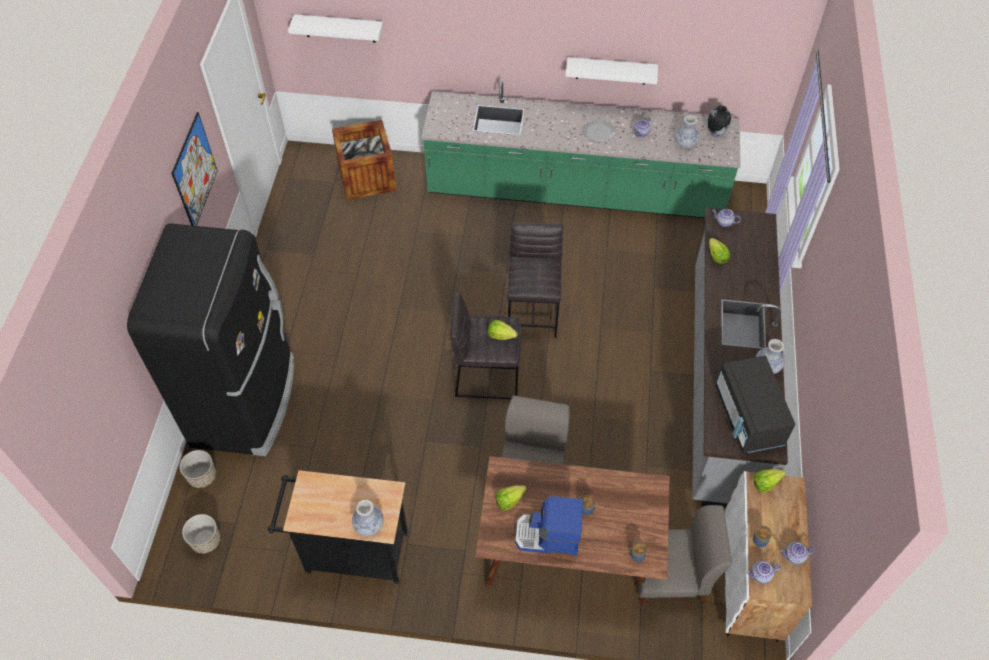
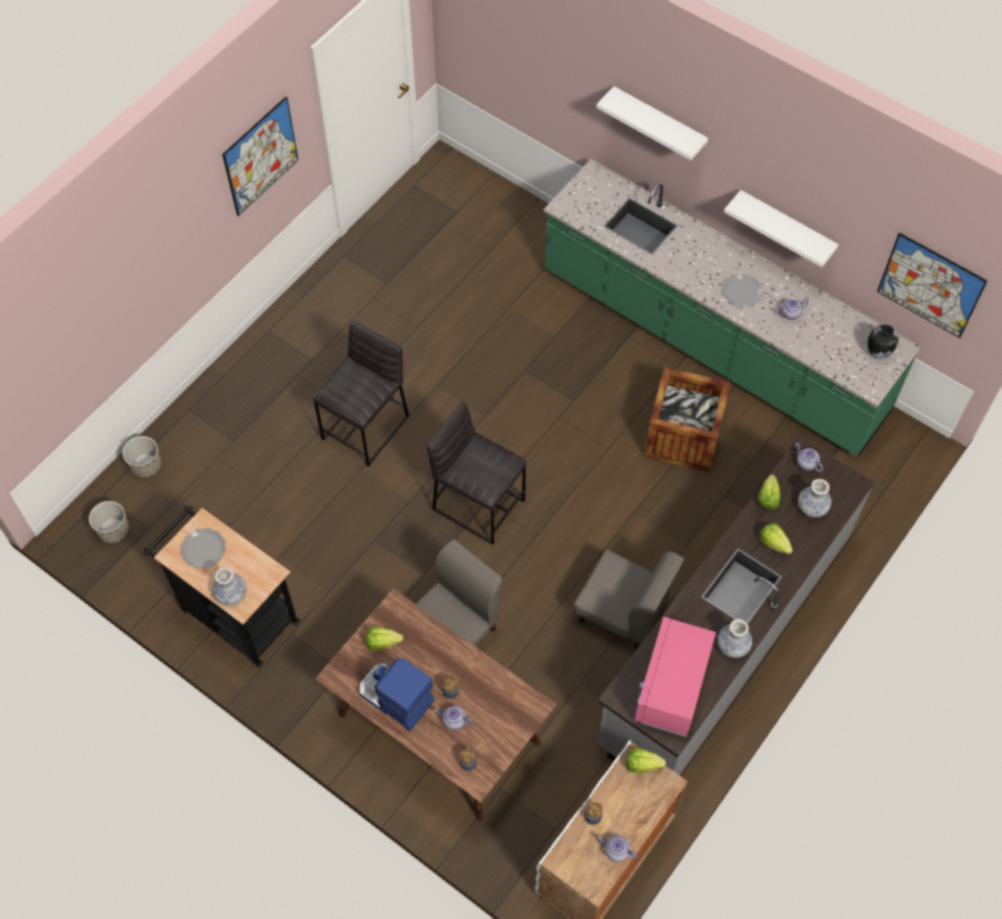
camera: 30 degrees right, 5 degrees up
(246, 401) = (229, 410): black fridge -> none
(322, 502) = (203, 549): none -> plate
(339, 28) = (509, 50): white shelf -> white shelf (659, 123)
(367, 177) = (495, 220): crate -> crate (683, 436)
(501, 335) = (491, 469): lettuce -> lettuce (774, 543)
(533, 312) = (573, 459): grey stool -> grey stool (366, 427)
(670, 575) = (525, 807): grey chair -> grey chair (622, 613)
(685, 143) = (832, 349): vase -> vase (812, 507)
(739, 63) = (930, 285): none -> picture
(748, 417) = (671, 687): black microwave -> pink microwave
(760, 575) = (568, 850): teapot -> teapot (454, 721)

